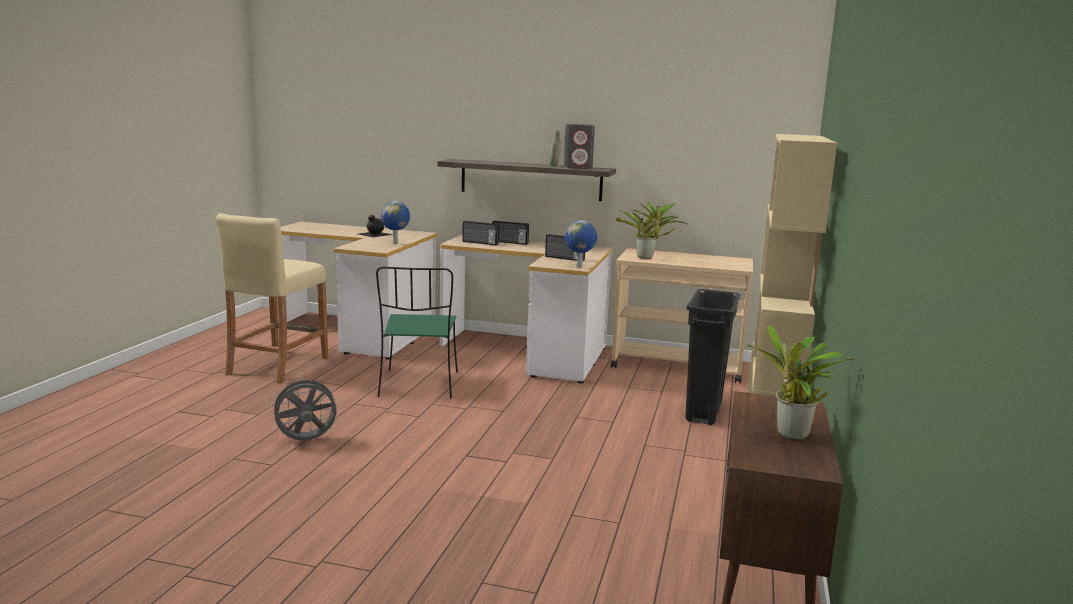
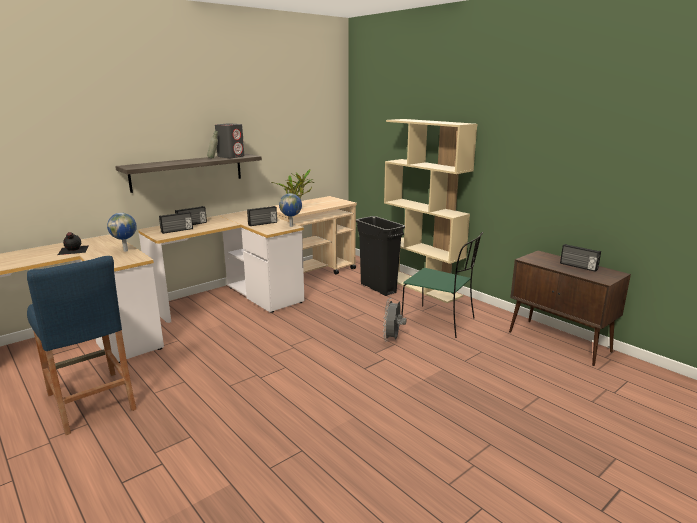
camera: 55 degrees left, 5 degrees up
(277, 366) = (91, 401): beige stool -> blue stool
(306, 441) = (275, 424): grey fan -> grey fan (393, 339)
(419, 385) = (231, 351): green chair -> green chair (440, 322)
(790, 436) = (578, 266): potted plant -> radio

